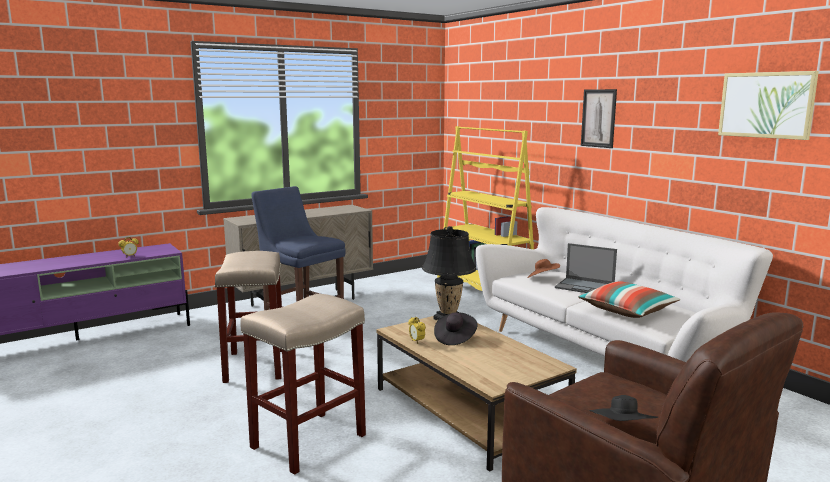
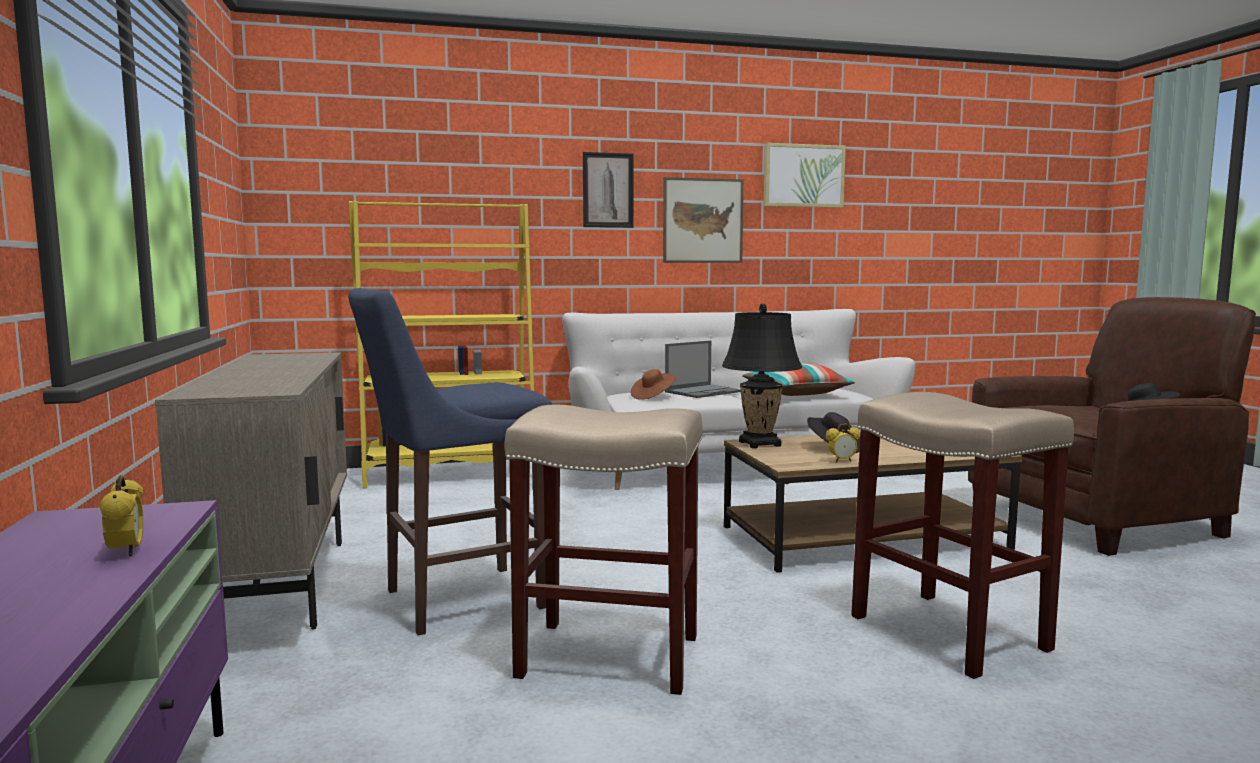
camera: 70 degrees left, 5 degrees down
(665, 145) = (703, 220): none -> picture

